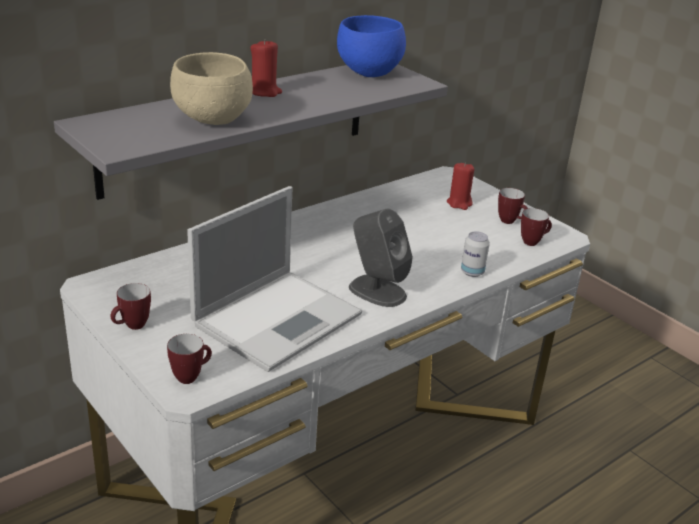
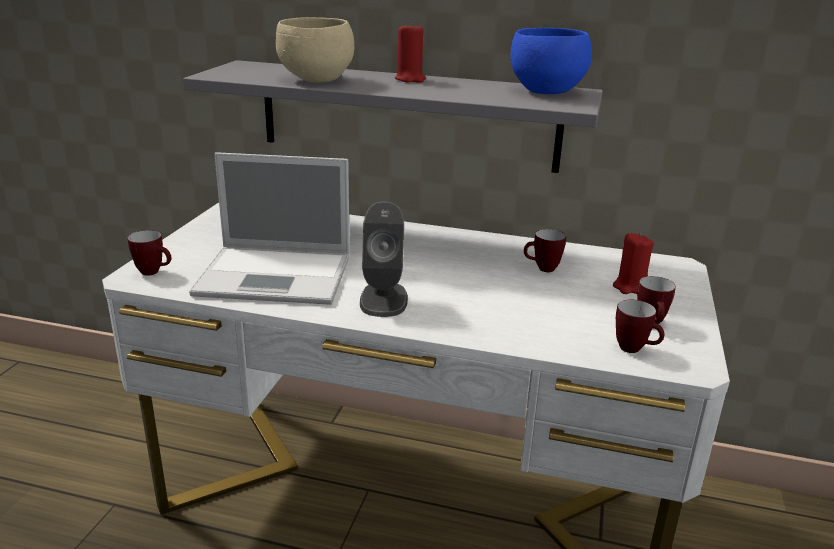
camera: 55 degrees right, 5 degrees down
(132, 327) = (197, 235): mug -> mug (542, 269)
(472, 272) = (500, 334): can -> none

